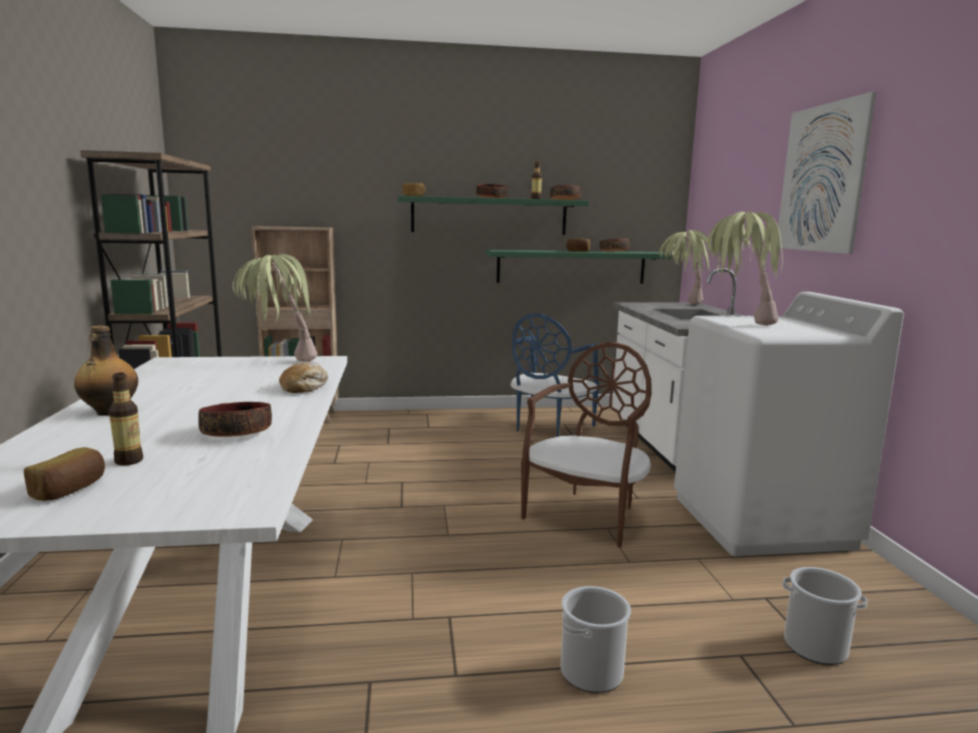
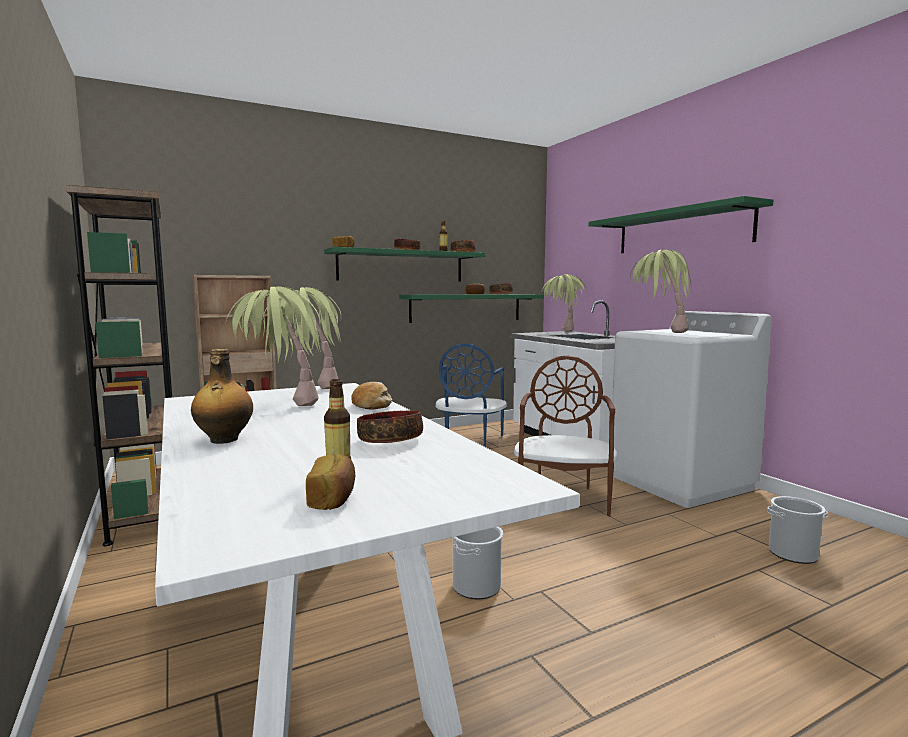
camera: 20 degrees left, 5 degrees down
(215, 383) = (280, 410): none -> potted plant
(591, 672) = (682, 604): bucket -> bucket (476, 587)
(822, 178) = (681, 230): picture -> green shelf

